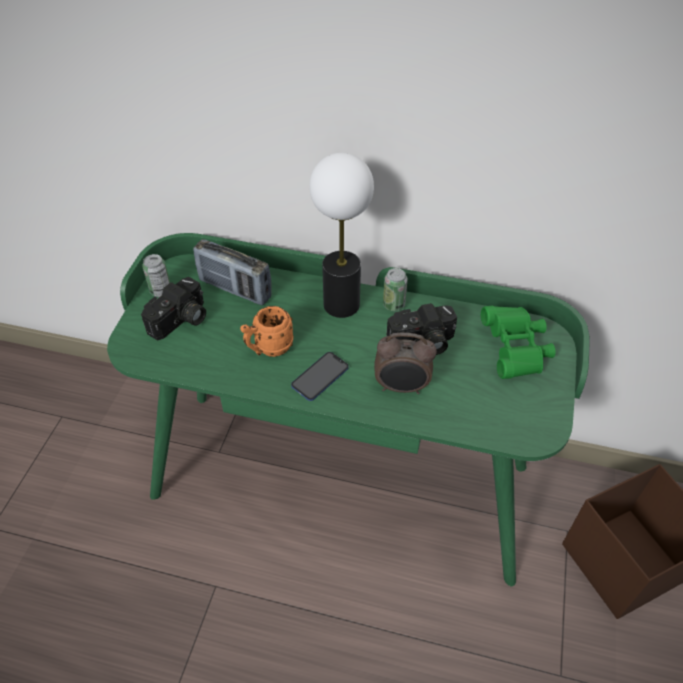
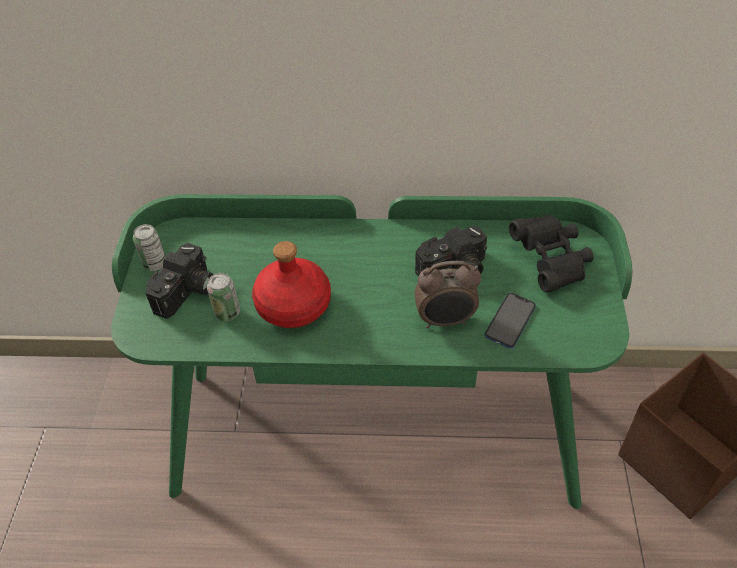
camera: 10 degrees left, 0 degrees up
(235, 289) = (238, 248): radio -> none
(268, 348) = (292, 305): orange mug -> red bottle
(320, 377) = (356, 326): phone -> phone (510, 321)
(342, 304) = (358, 245): table lamp -> none
(393, 305) = (413, 235): can -> can (227, 313)
(515, 351) = (551, 262): green binoculars -> black binoculars

